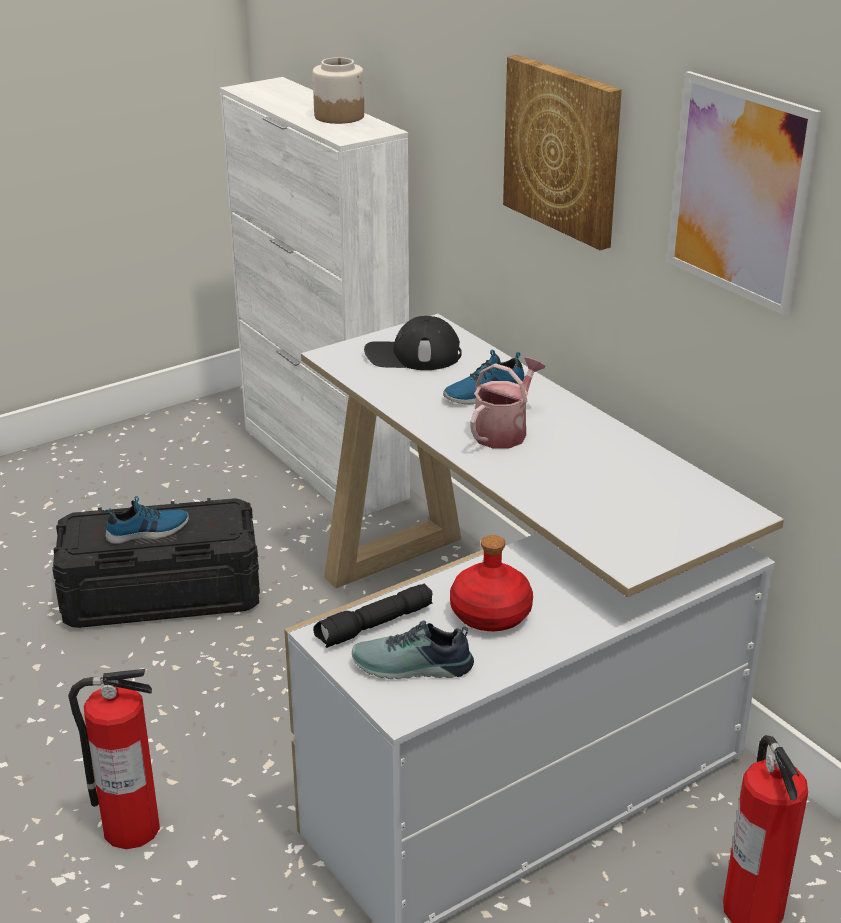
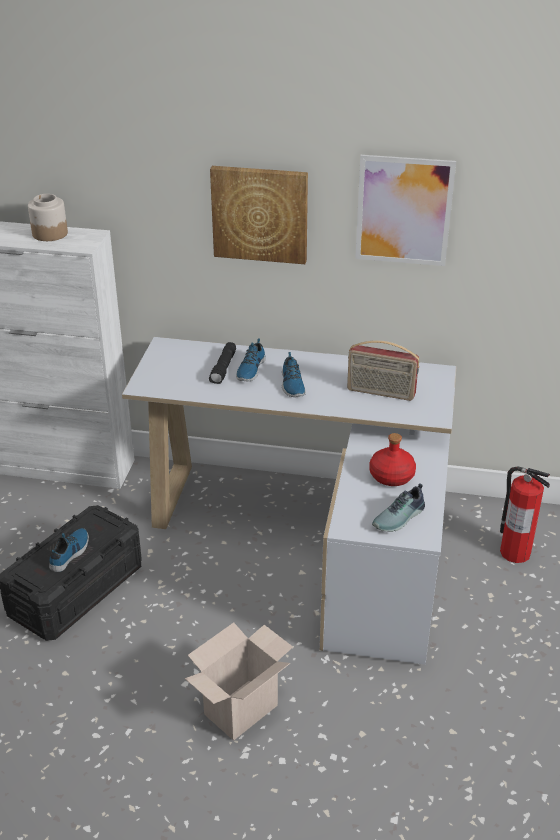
camera: 45 degrees left, 5 degrees up
(130, 828) = (241, 707): fire extinguisher -> cardboard box
(374, 626) = (357, 511): black flashlight -> black flashlight (224, 368)
(412, 355) = (182, 366): black cap -> none
(504, 432) = (292, 384): watering can -> shoe
(605, 496) = (380, 393): none -> radio

